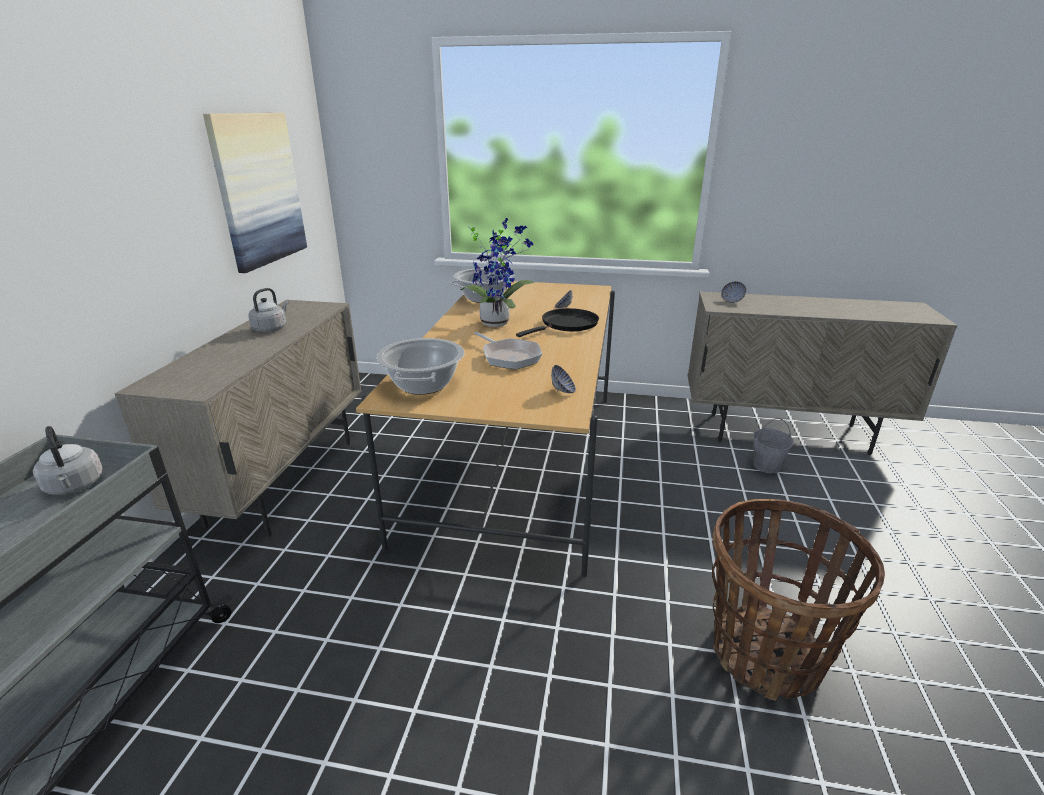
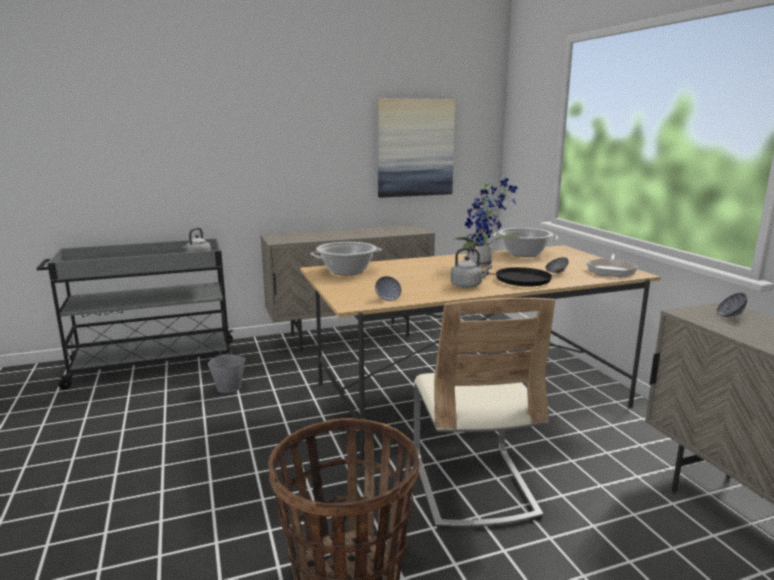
camera: 60 degrees right, 10 degrees down
(271, 328) = (367, 232): grey kettle -> grey kettle (467, 285)
(509, 357) = (422, 278): frying pan -> frying pan (611, 270)
(666, 523) = (472, 485): none -> beige chair
(766, 465) = (673, 536): grey bucket -> grey bucket (229, 387)

